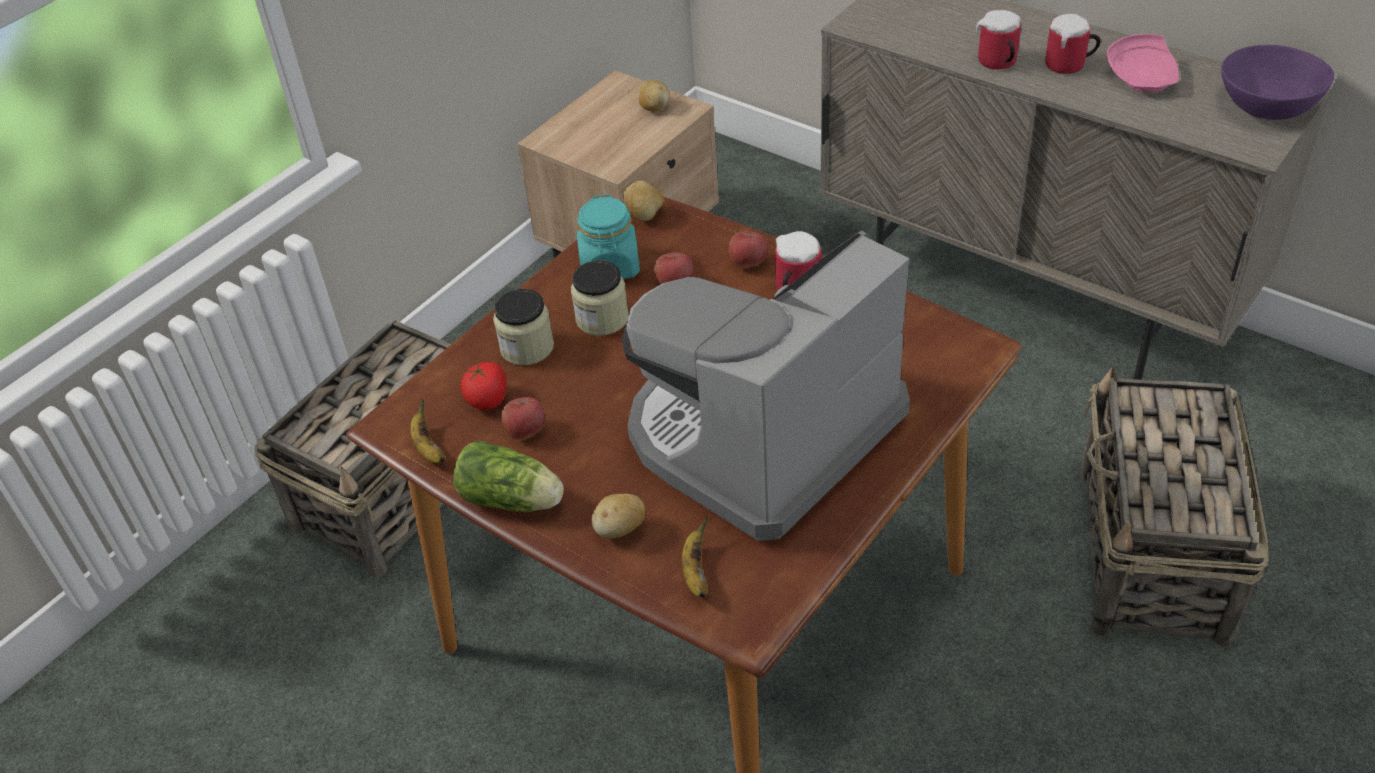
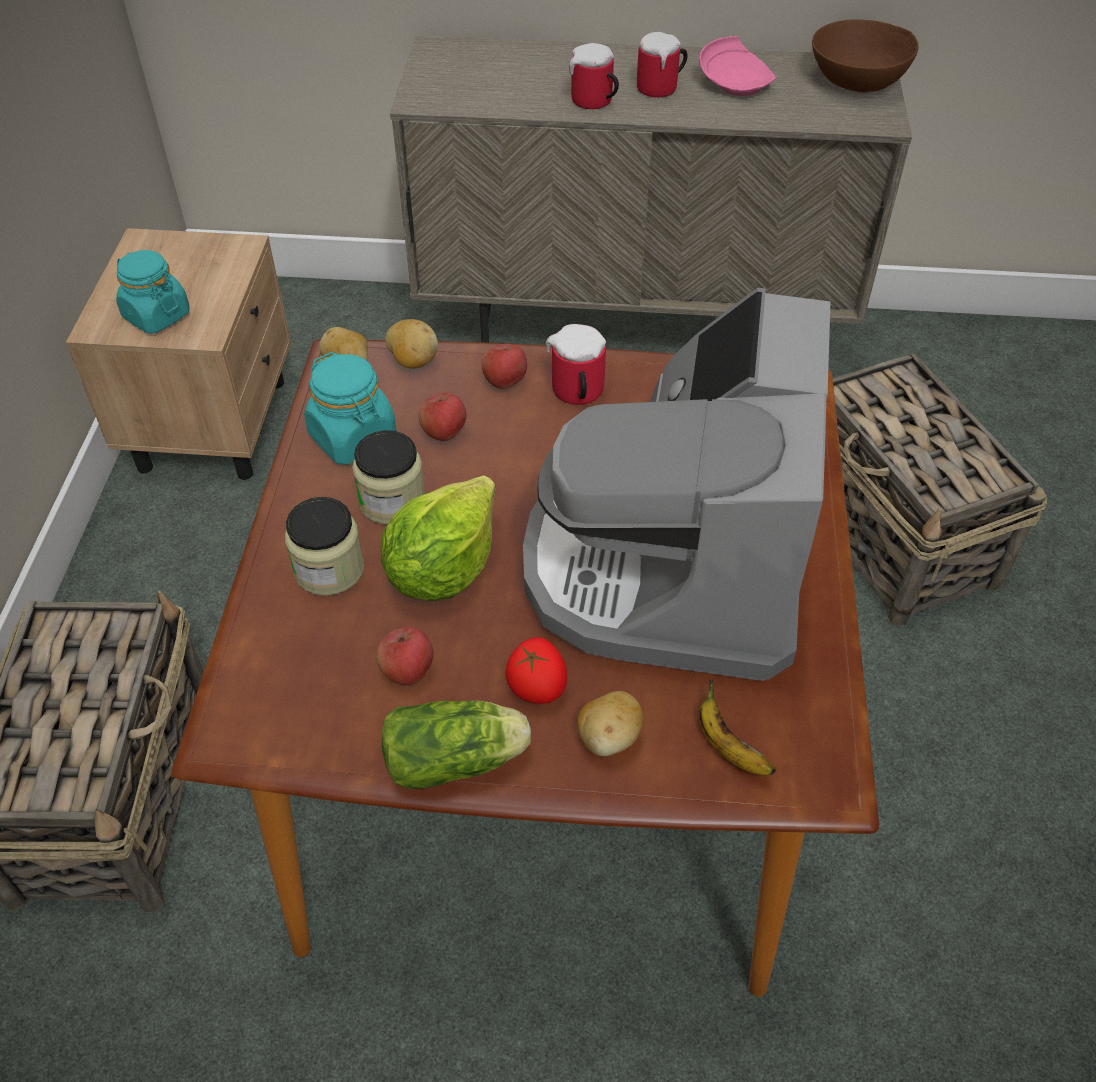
camera: 35 degrees left, 5 degrees up
(428, 448) = (301, 744): banana -> none
(488, 400) = (330, 652): tomato -> tomato (536, 686)
(590, 143) = (156, 315): none -> turquoise jar
(600, 376) = (443, 568): none -> lettuce
(654, 108) = (203, 256): potato -> potato (413, 361)
(1267, 105) = (856, 80): purple bowl -> brown bowl

